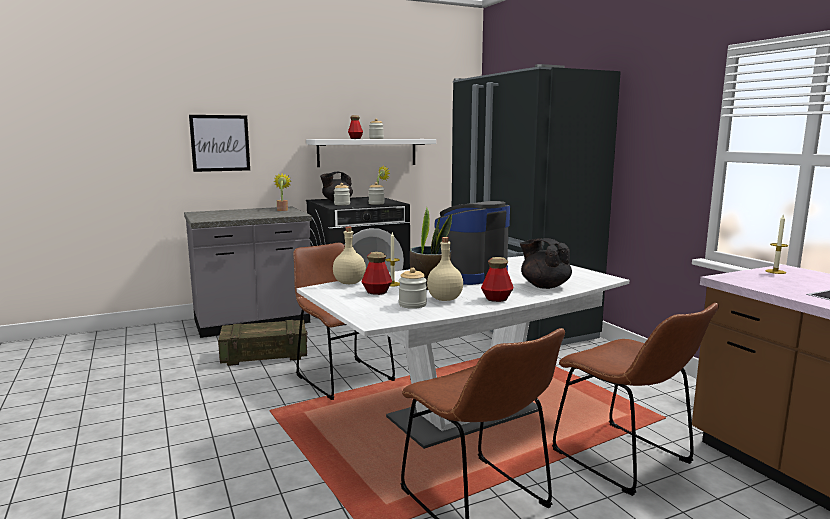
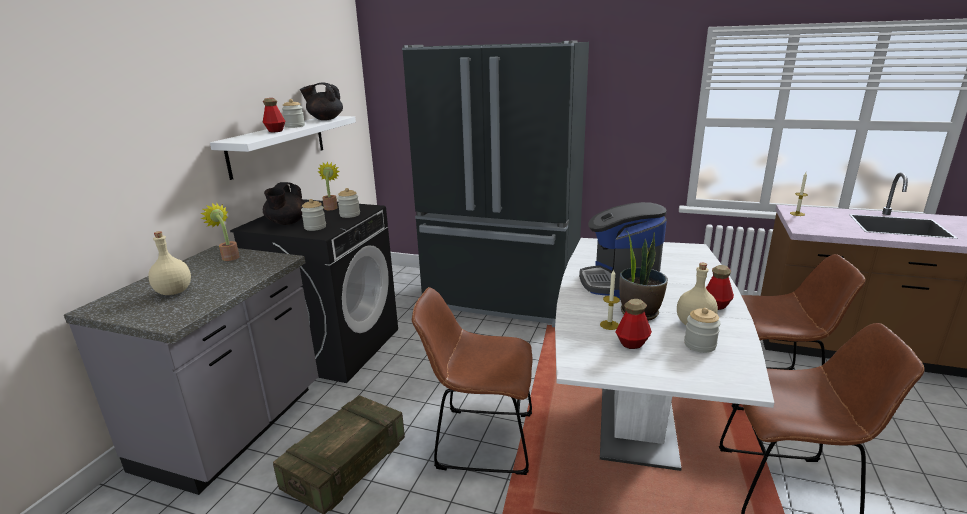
camera: 45 degrees left, 10 degrees up
(220, 143) = (90, 176): picture -> none
(350, 283) = (575, 342): beige bottle -> beige bottle (174, 291)
(544, 286) = (693, 274): black teapot -> black teapot (325, 119)

